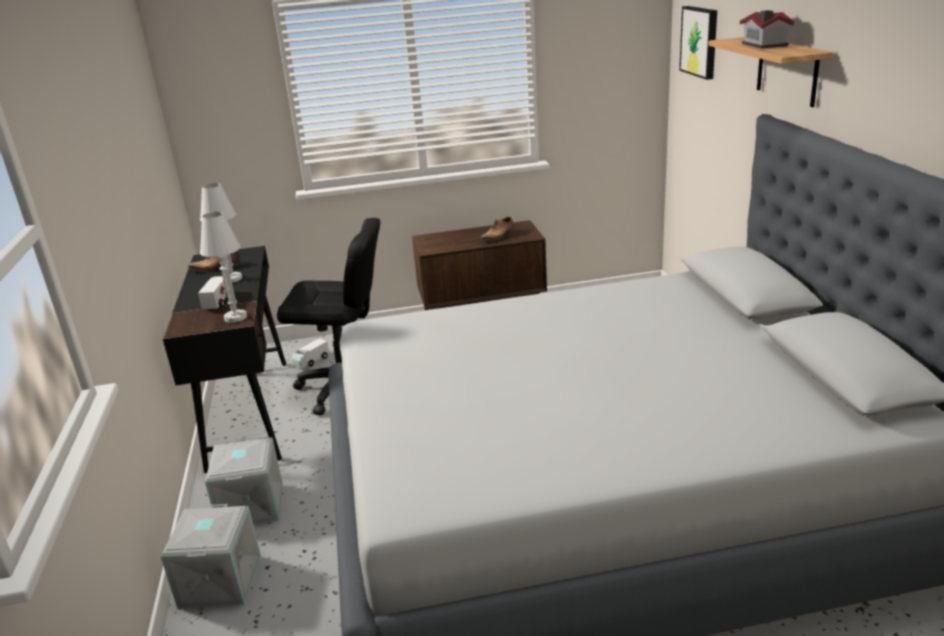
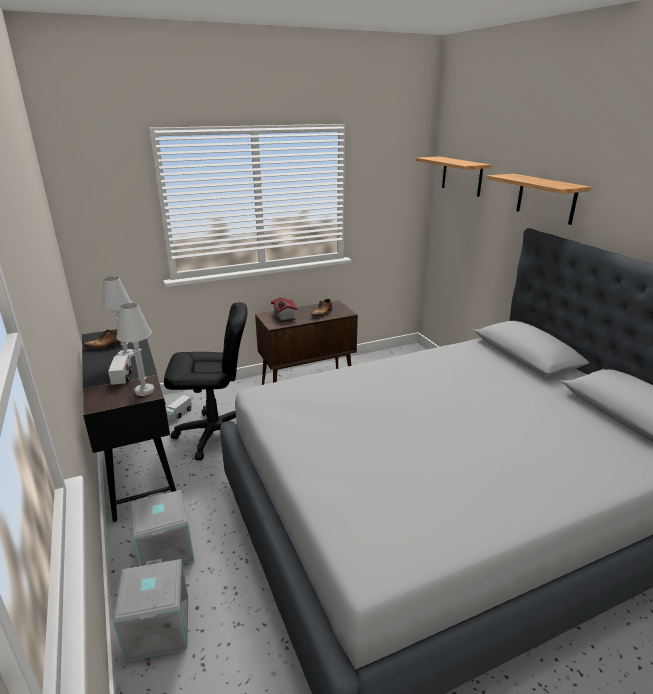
camera: 15 degrees left, 0 degrees up
(700, 41) = (462, 176): picture -> shelf
(763, 45) = (534, 180): toy house -> toy house (283, 317)

